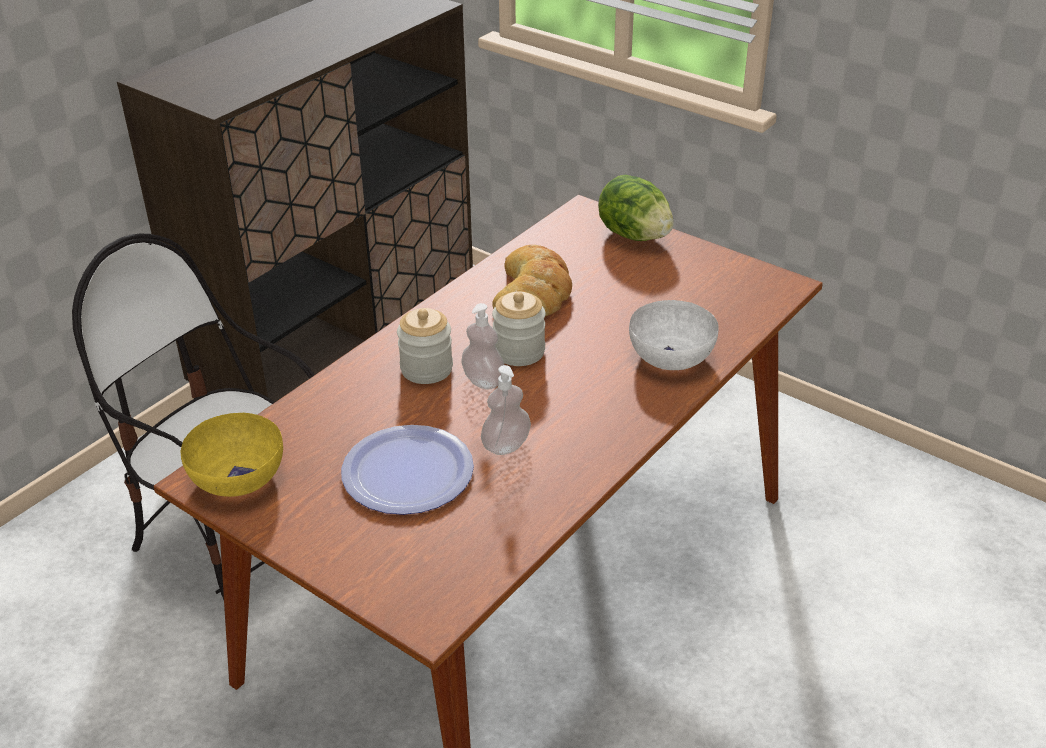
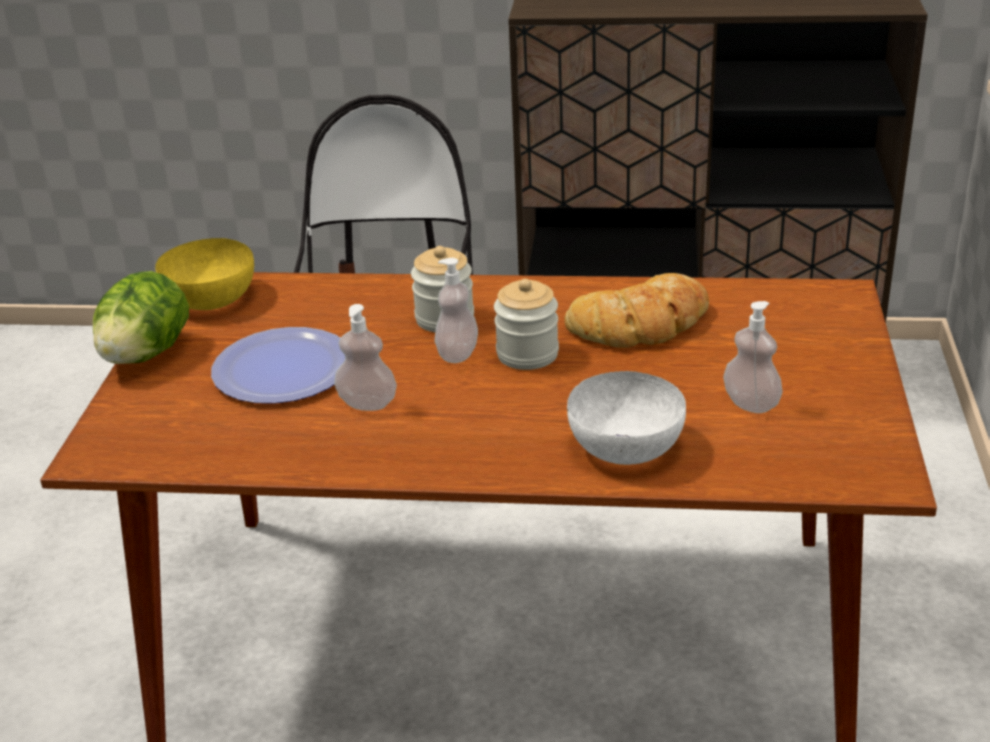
camera: 60 degrees right, 5 degrees down
(634, 235) = (839, 341): lettuce -> lettuce (146, 354)
(670, 293) = (751, 404): none -> soap dispenser

